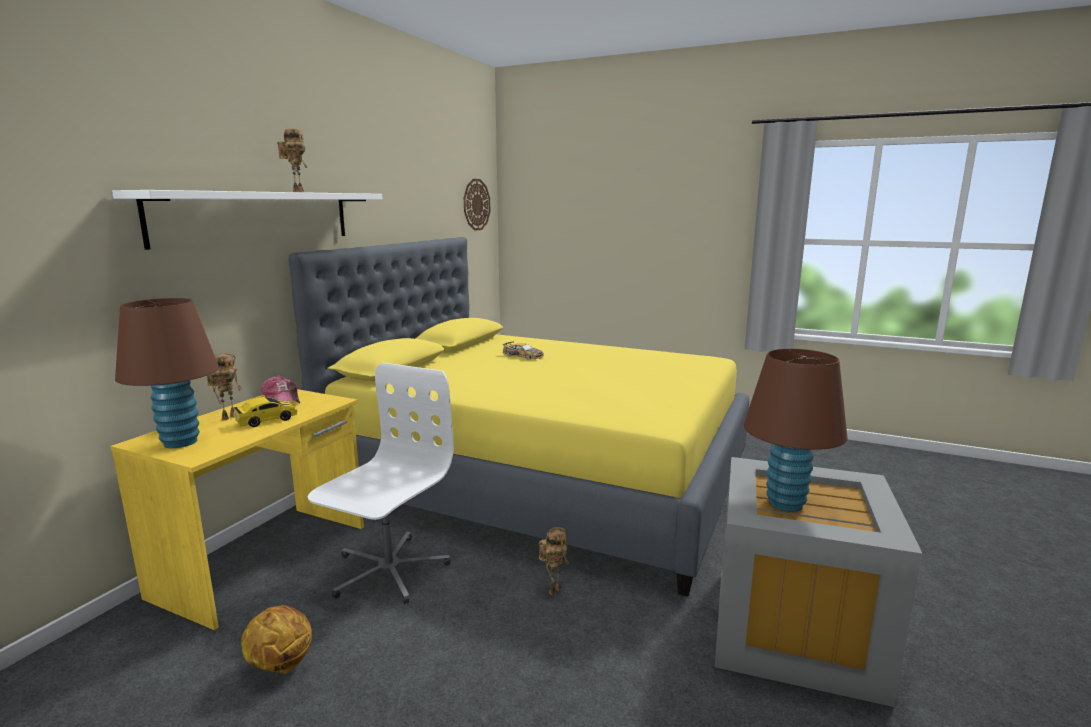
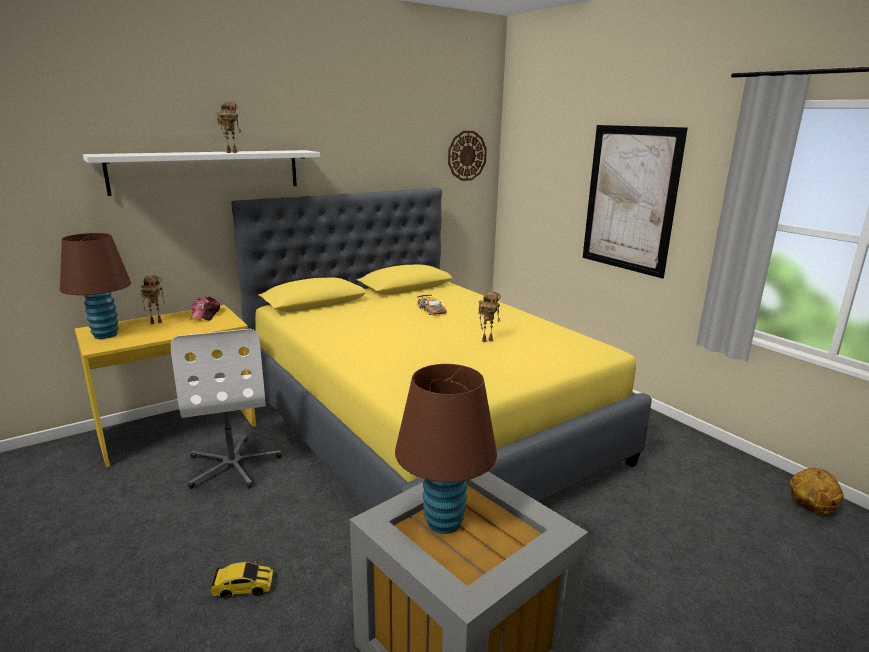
camera: 30 degrees right, 5 degrees up
(266, 420) = (170, 330): toy car -> toy car (243, 587)
(280, 665) = (110, 505): basketball -> basketball (810, 508)
(388, 571) = (233, 465): white office chair -> white office chair turned 105 degrees clockwise
(554, 589) = (318, 524): toy robot -> toy robot (487, 340)
(657, 233) = (630, 199): none -> picture

